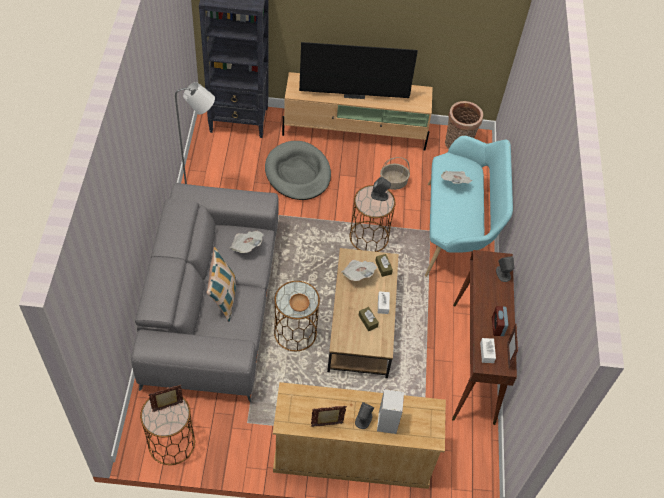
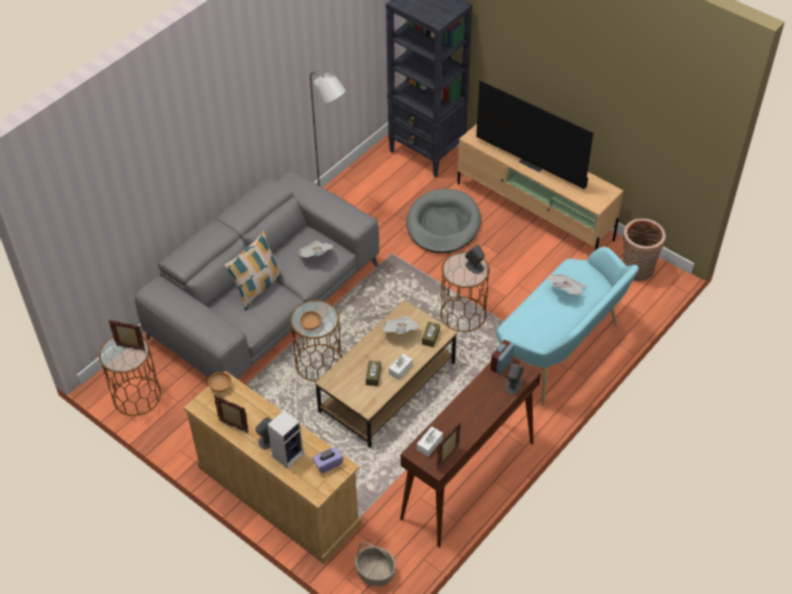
camera: 40 degrees right, 5 degrees down
(288, 398) = (221, 387): none -> brown bowl
(393, 182) = (532, 276): basket -> basket (375, 573)
(422, 411) = (328, 464): none -> purple tissue box
(497, 327) = (462, 428): alarm clock -> alarm clock (501, 364)

